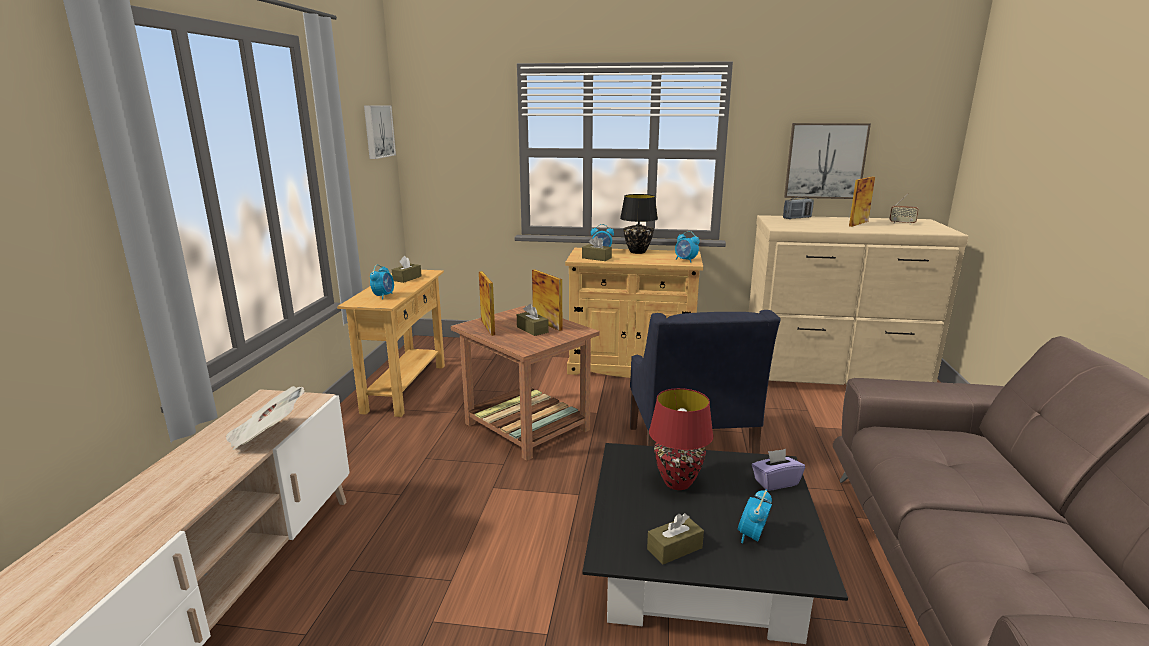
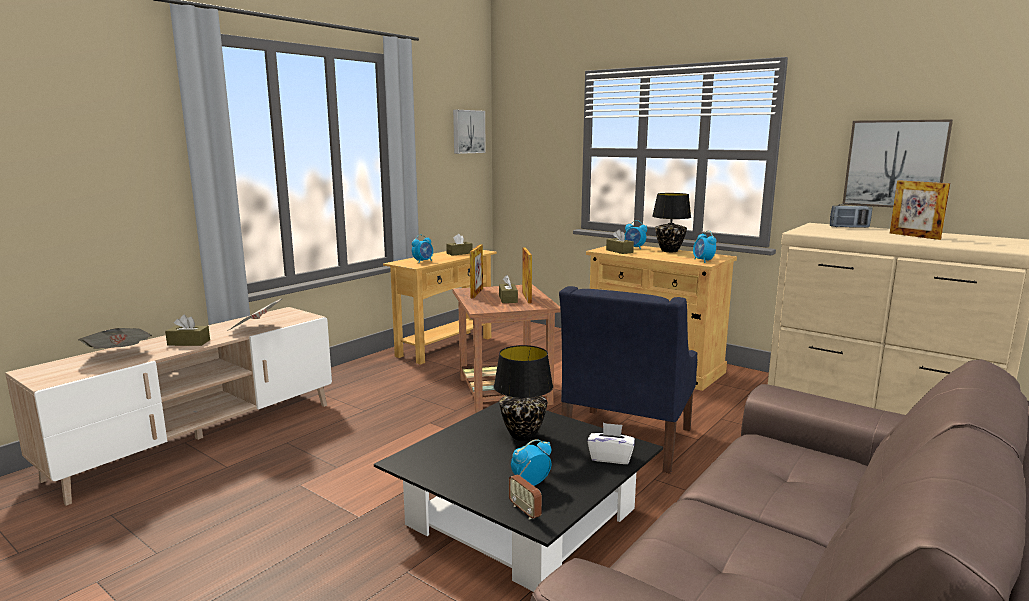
camera: 30 degrees right, 5 degrees down
(101, 538) = (120, 355): none -> newspaper
(674, 548) = (456, 471): brown tissue box -> brown tissue box (189, 342)
(678, 482) = (523, 435): red table lamp -> black table lamp
(775, 482) = (610, 457): purple tissue box -> white tissue box
(858, 223) = (914, 236): picture frame -> picture frame turned 105 degrees counterclockwise
(902, 223) = (978, 240): radio -> radio (525, 511)

